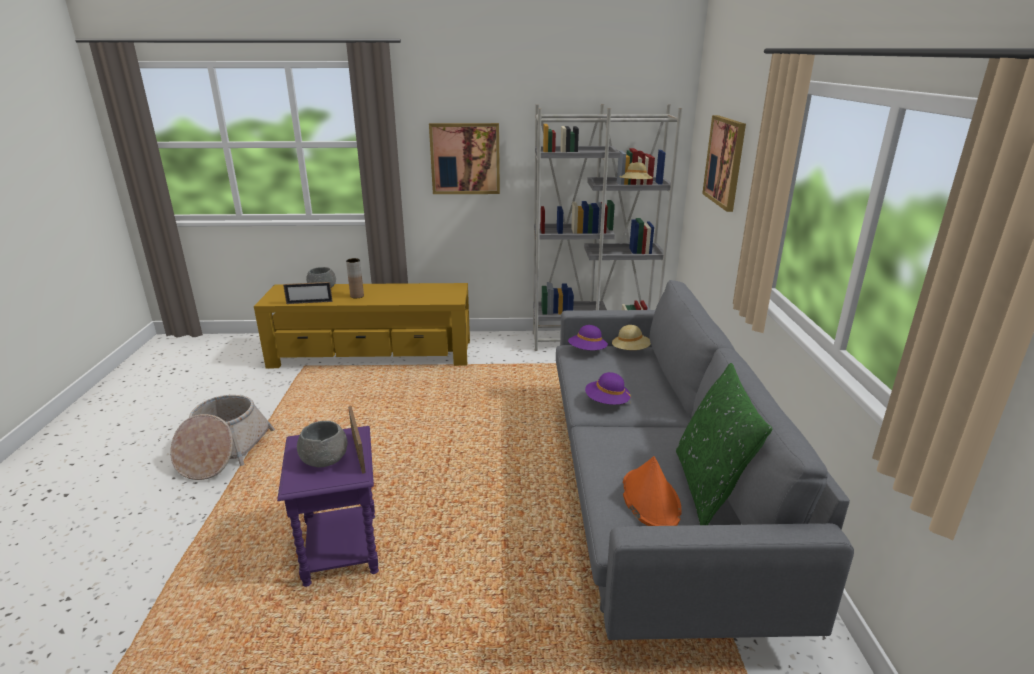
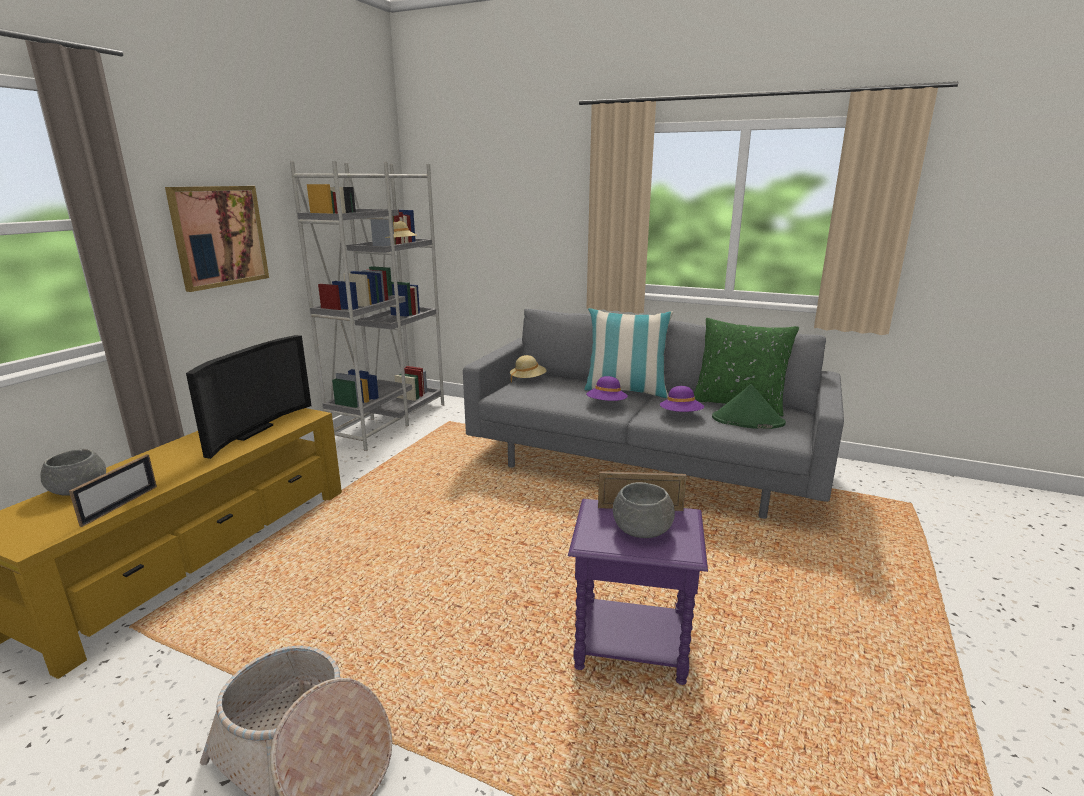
camera: 65 degrees left, 5 degrees down
(357, 296) = (173, 467): brown vase -> none
(415, 294) = (248, 431): none -> television
(587, 351) = (510, 392): purple hat -> purple hat (681, 415)
(650, 499) = (747, 421): orange hat -> green hat
(665, 406) = (626, 390): none -> pillow
(725, 161) = (496, 206): picture -> none

